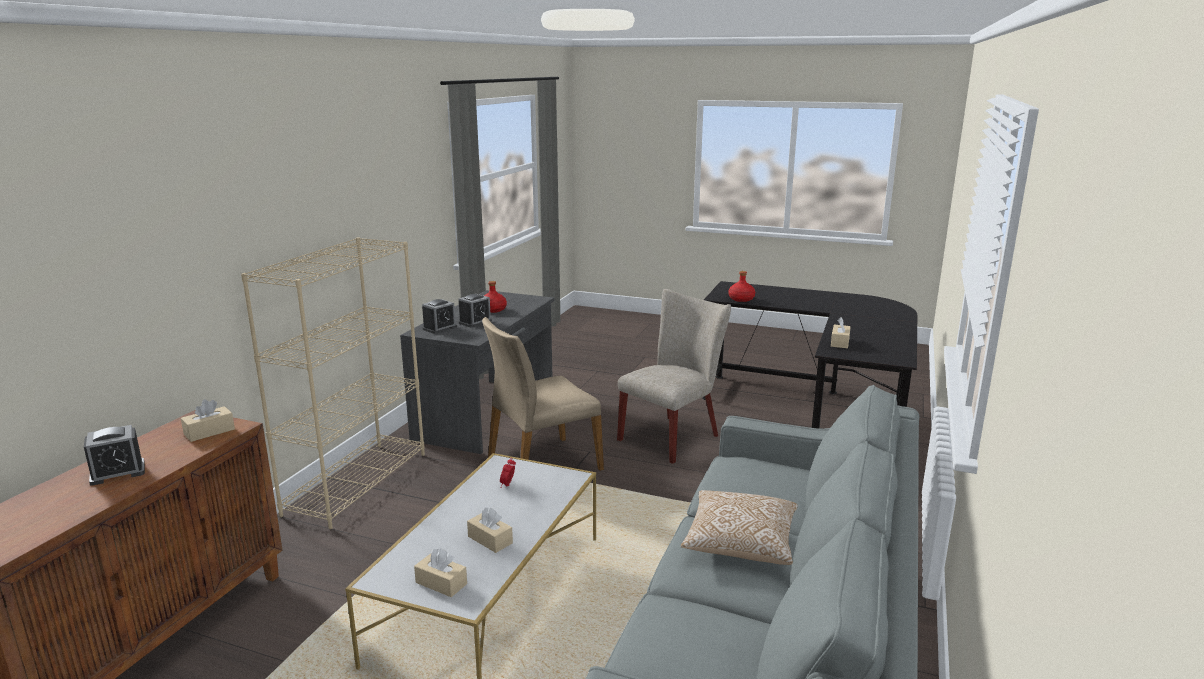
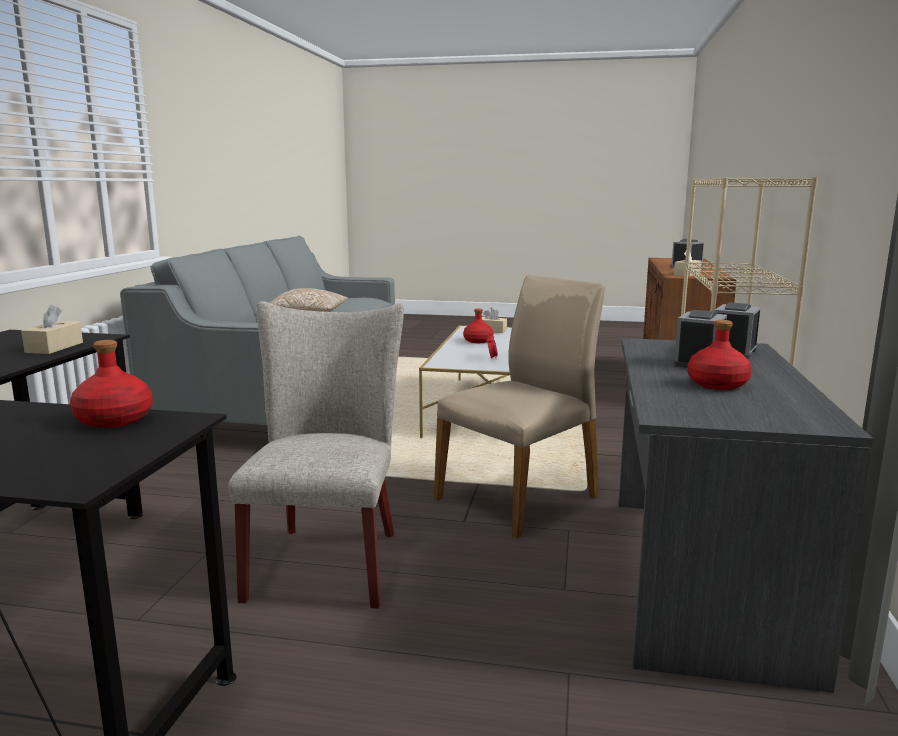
camera: 170 degrees right, 5 degrees down
(490, 540) = (478, 341): beige tissue box -> red bottle
(673, 436) = (328, 559): beige chair -> beige chair turned 150 degrees clockwise

